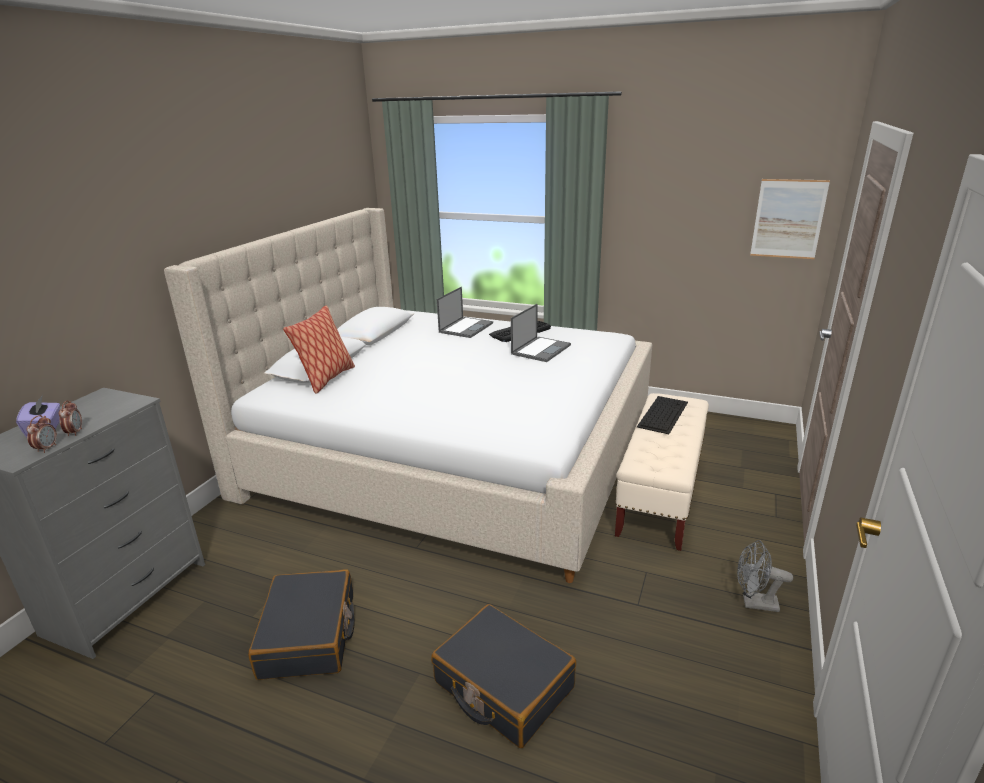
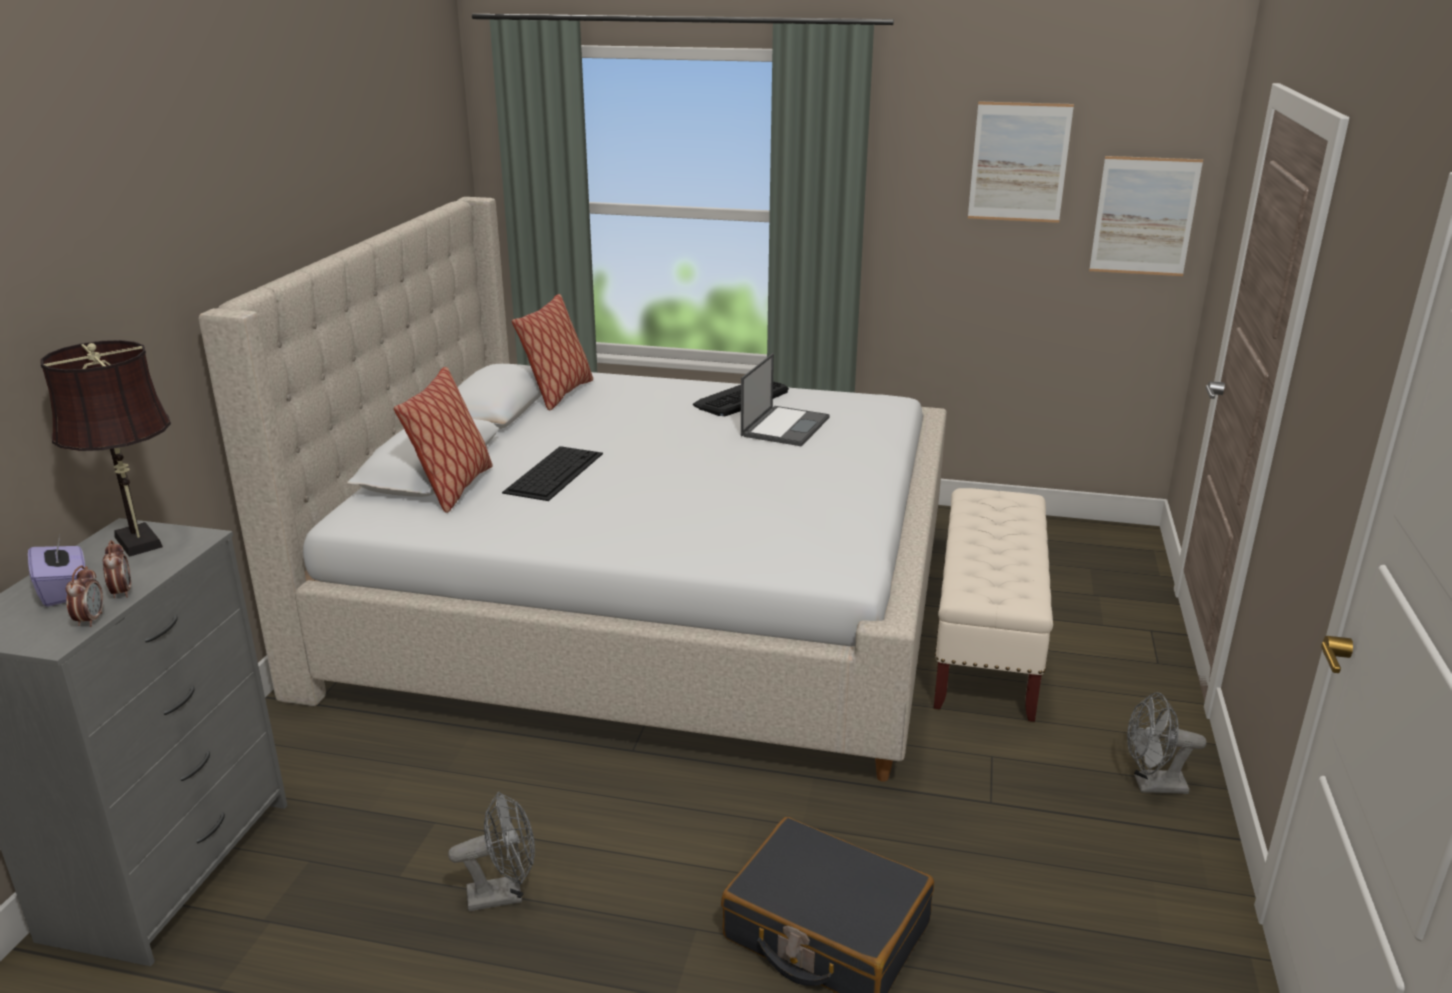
camera: 10 degrees left, 0 degrees up
(104, 403) = (140, 544): none -> brown table lamp
(309, 635) = (504, 894): black suitcase -> grey fan
(412, 325) = (559, 394): none -> pillow
(466, 327) = (650, 394): laptop -> none
(663, 414) = (984, 519): keyboard -> keyboard (554, 472)
(704, 184) = (1019, 162): none -> picture

